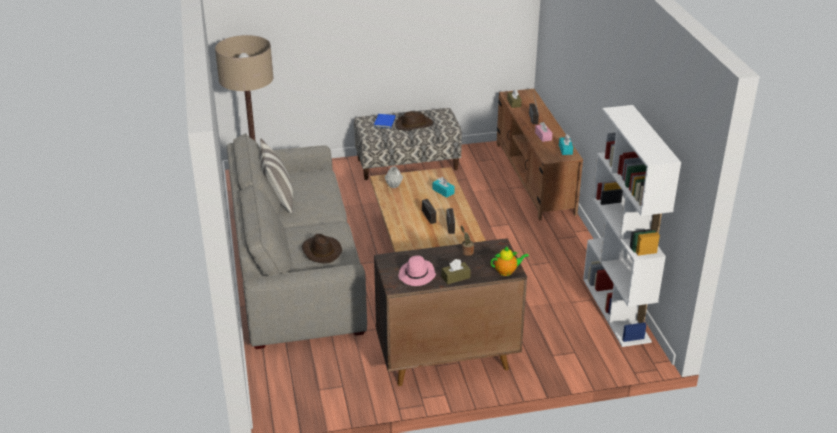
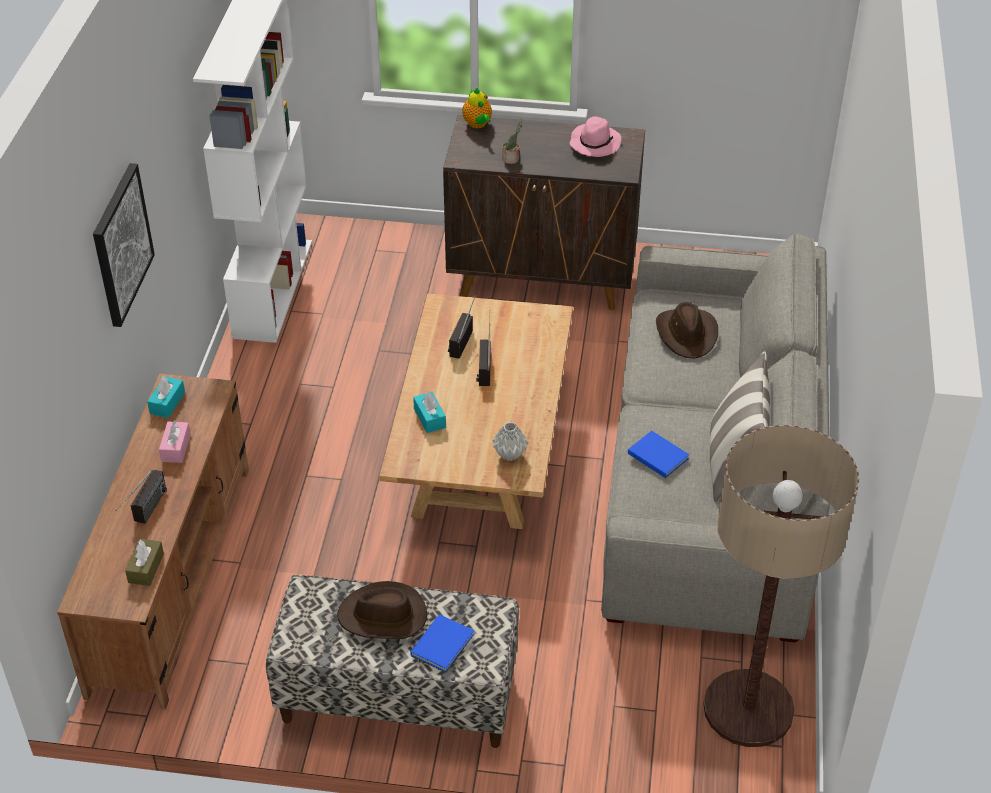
camera: 160 degrees left, 10 degrees up
(318, 193) = (657, 455): none -> blue book
(455, 277) = (547, 131): brown tissue box -> none
(507, 271) = (478, 124): teapot -> teapot turned 120 degrees counterclockwise
(589, 68) = (121, 244): none -> picture

